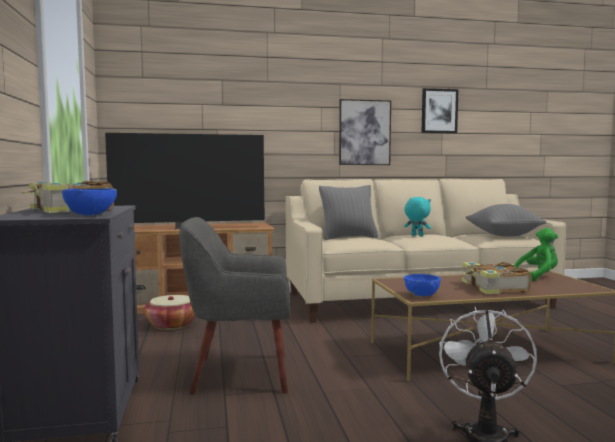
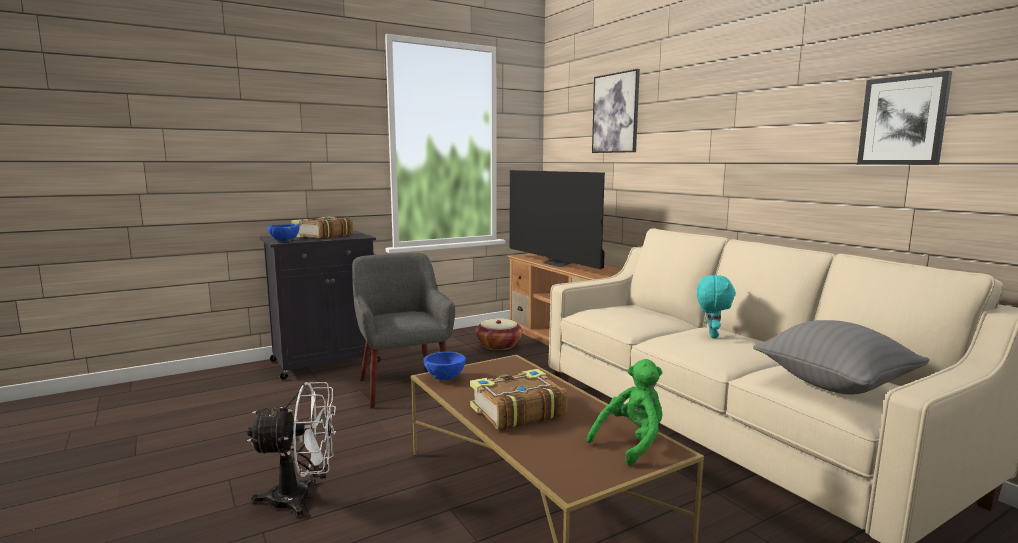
camera: 70 degrees right, 5 degrees up
(348, 237) = (646, 312): grey pillow -> none
(364, 132) = (762, 164): picture -> picture (615, 113)
(537, 276) = (631, 442): green plush toy -> green plush toy turned 90 degrees counterclockwise

